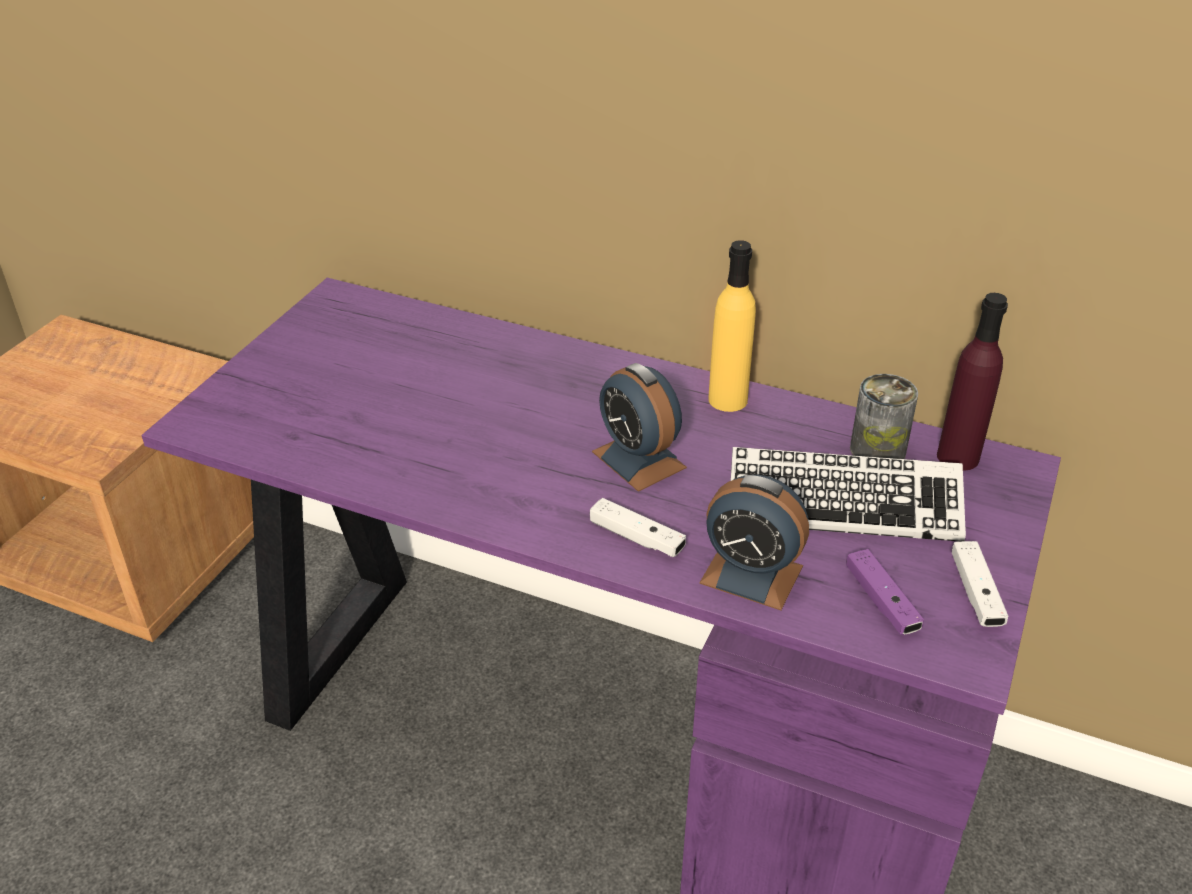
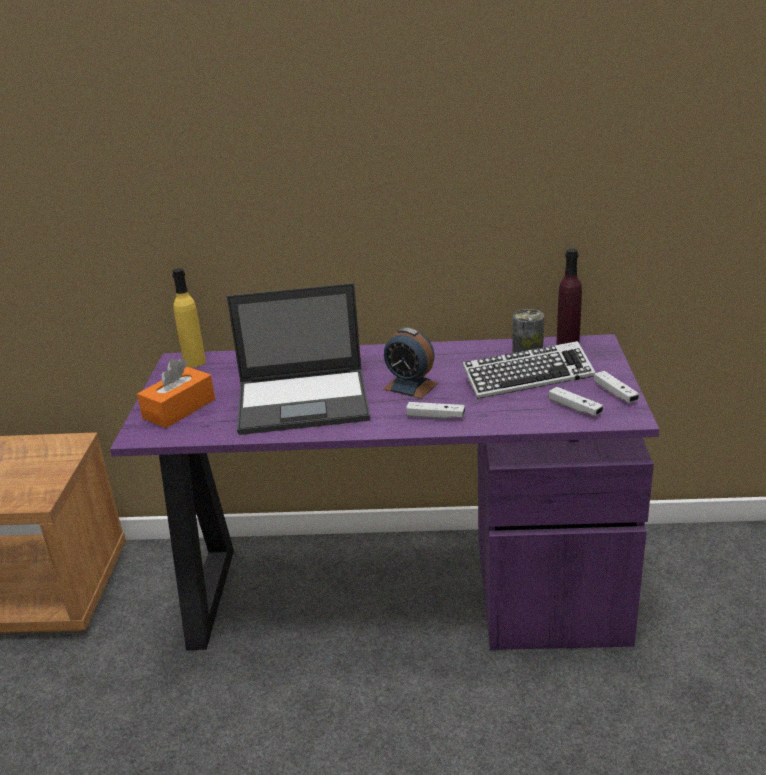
camera: 20 degrees left, 10 degrees down
(278, 391) = (179, 409): none -> orange tissue box
(460, 437) = (305, 401): none -> laptop
(727, 399) = (437, 351): yellow bottle -> yellow bottle (194, 362)
(751, 574) = (505, 415): alarm clock -> none
(881, 601) = (574, 408): purple game controller -> white game controller

